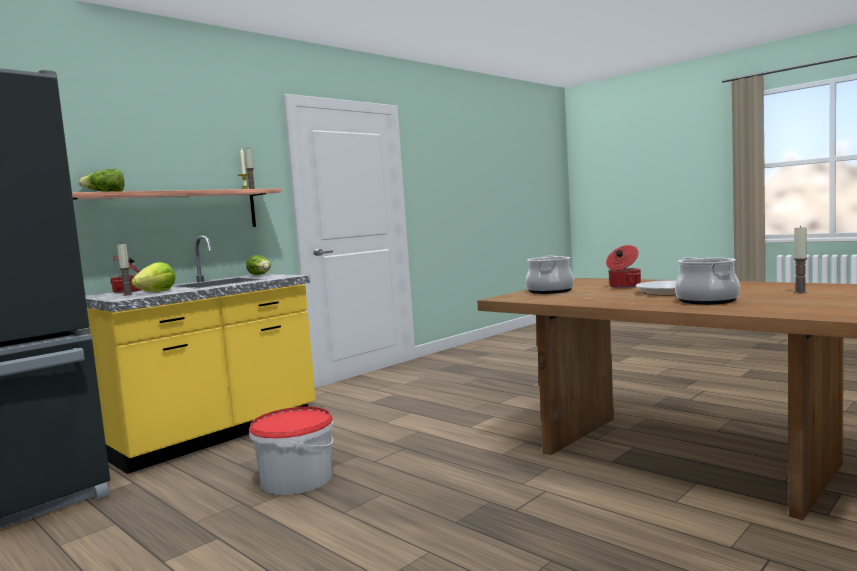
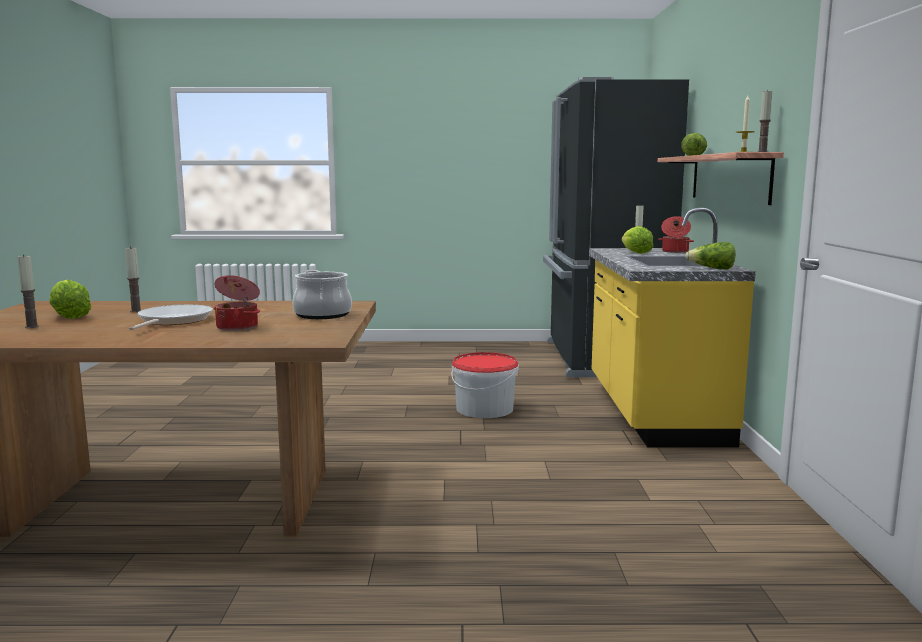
camera: 135 degrees right, 5 degrees up
(706, 301) = (136, 311): cooking pot -> candle
(774, 298) = (69, 317): none -> lettuce

